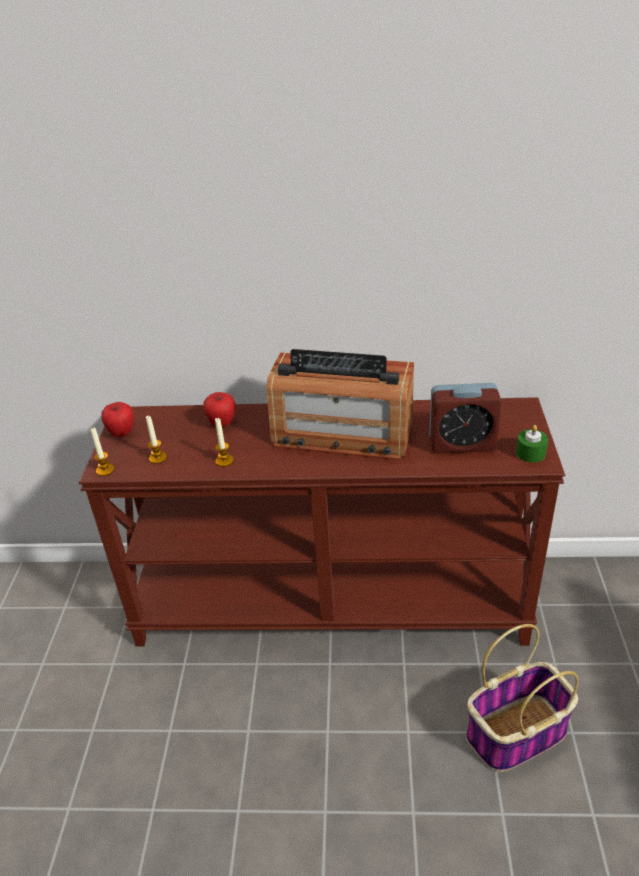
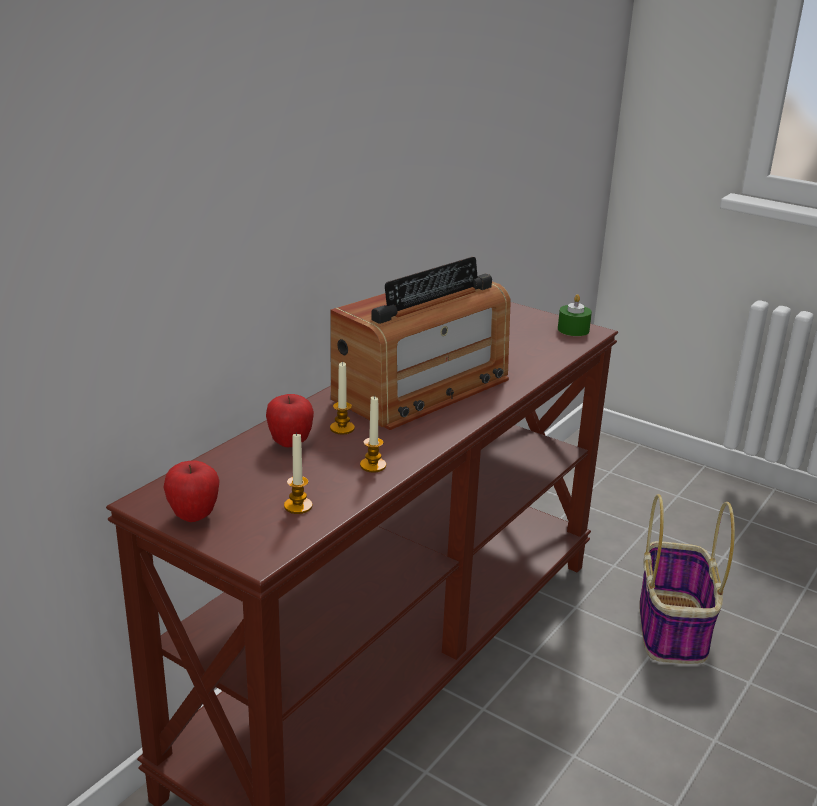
camera: 60 degrees left, 10 degrees down
(105, 470) = (266, 553): candle -> candle (342, 428)
(462, 444) = (521, 347): alarm clock -> none

